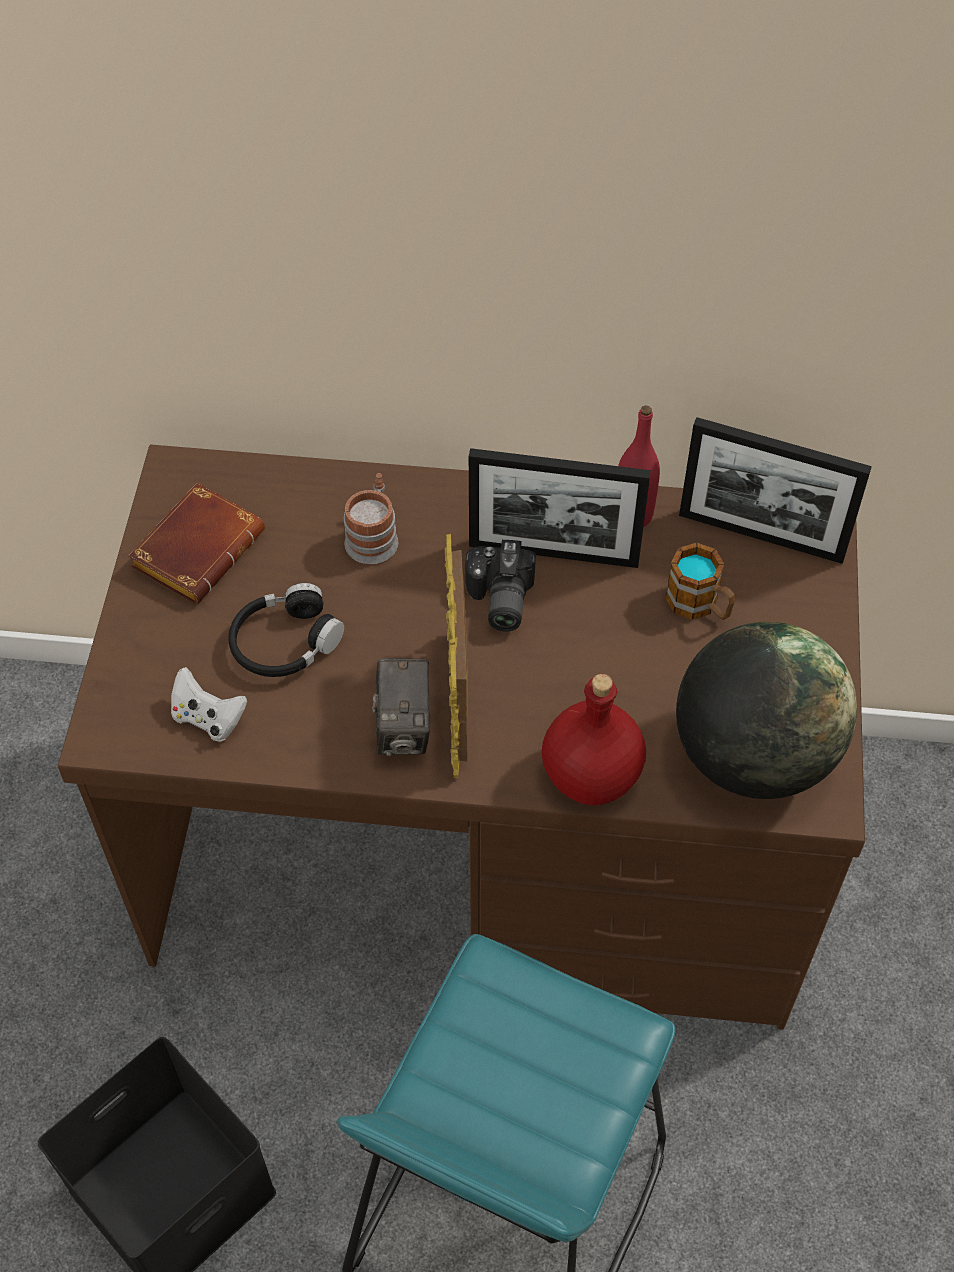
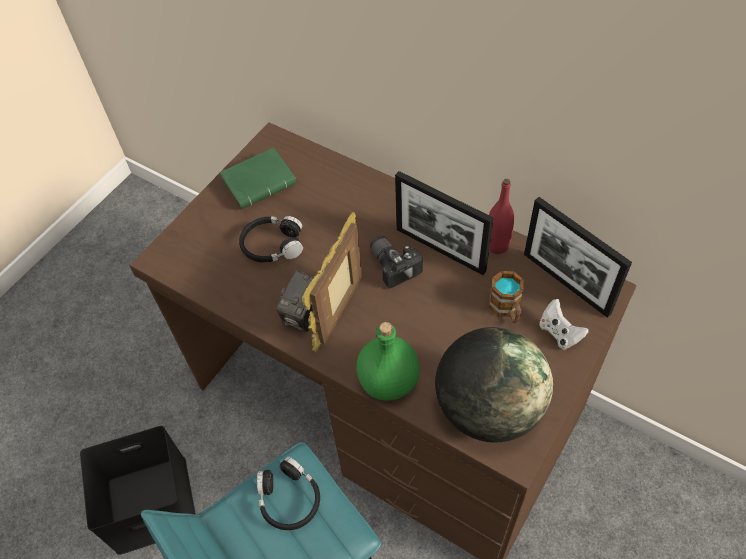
camera: 30 degrees right, 0 degrees up
(198, 547) = (260, 181): brown book -> green book
(208, 718) = (212, 269): white game controller -> white game controller (559, 333)
(373, 536) = (350, 206): mug -> none
(497, 600) = (395, 264): camera -> camera turned 120 degrees clockwise
(507, 1022) = (289, 498): none -> black headphones
(591, 778) = (388, 382): red bottle -> green bottle

